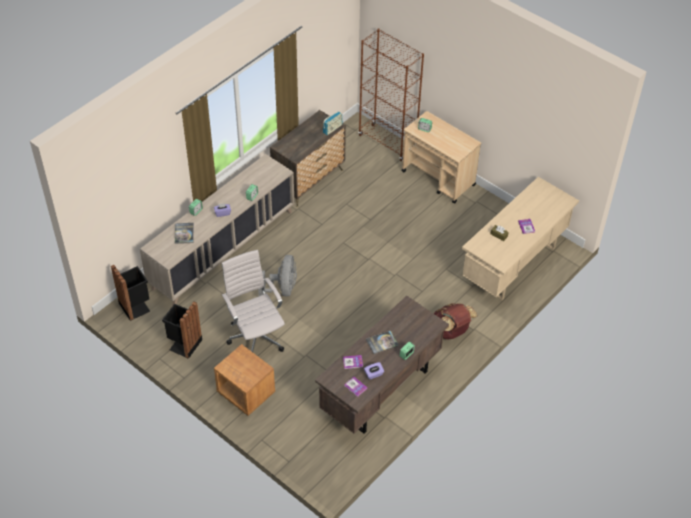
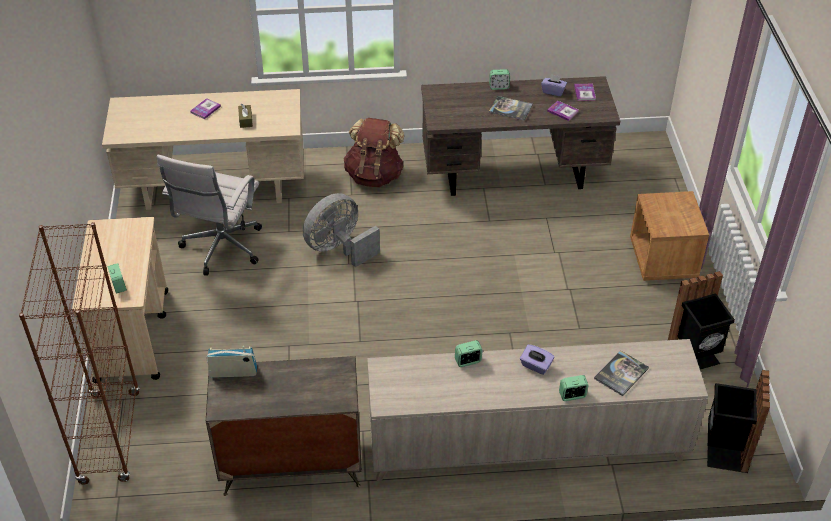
camera: 135 degrees left, 5 degrees down
(255, 337) = (595, 307): white office chair -> white office chair (221, 249)
(282, 289) = (503, 338): grey fan -> grey fan (339, 249)

